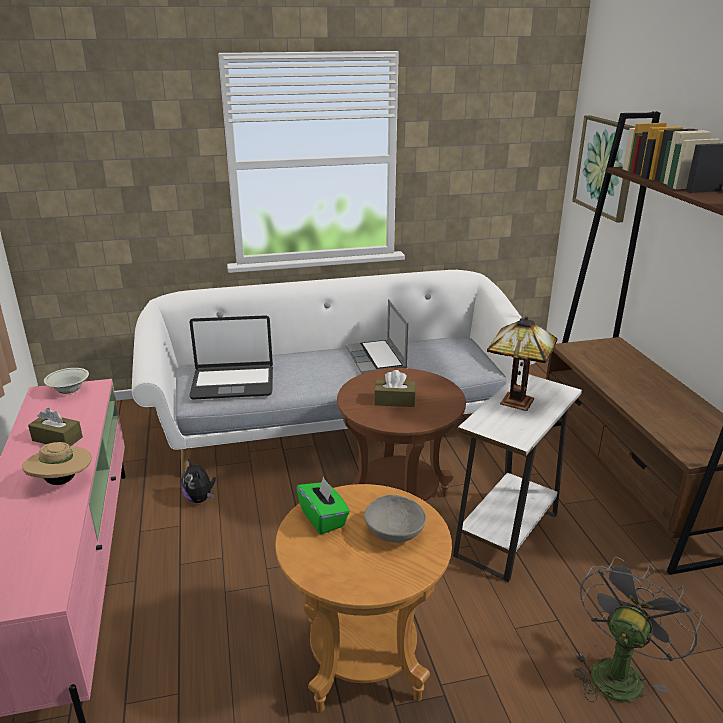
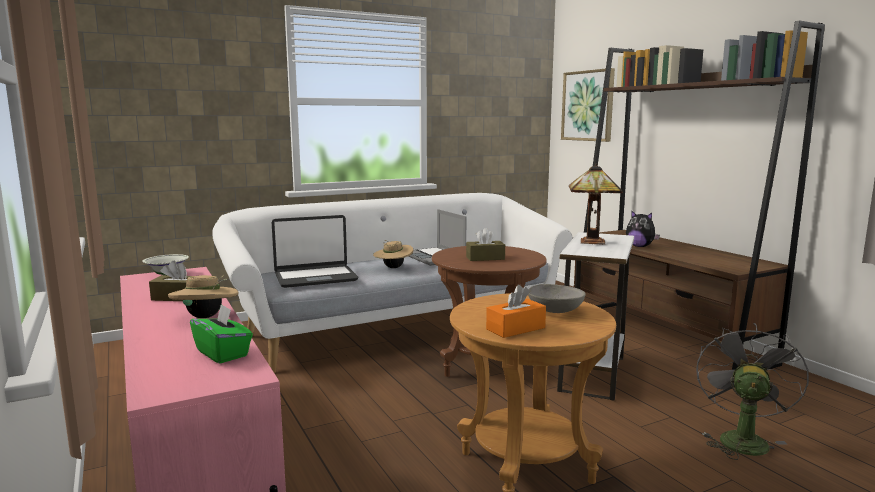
camera: 15 degrees left, 15 degrees down
(200, 498) = (297, 384): plush toy -> plush toy (640, 246)
(321, 374) = (393, 267): none -> beige hat
(323, 518) = (486, 310): green tissue box -> green tissue box (223, 353)
(329, 561) = (515, 328): none -> orange tissue box

